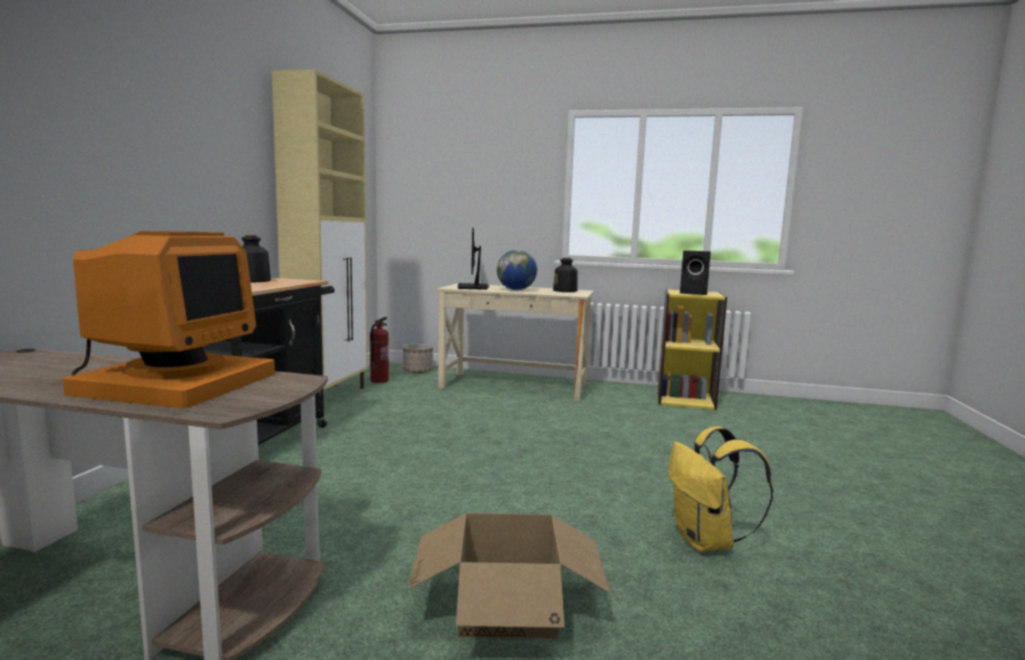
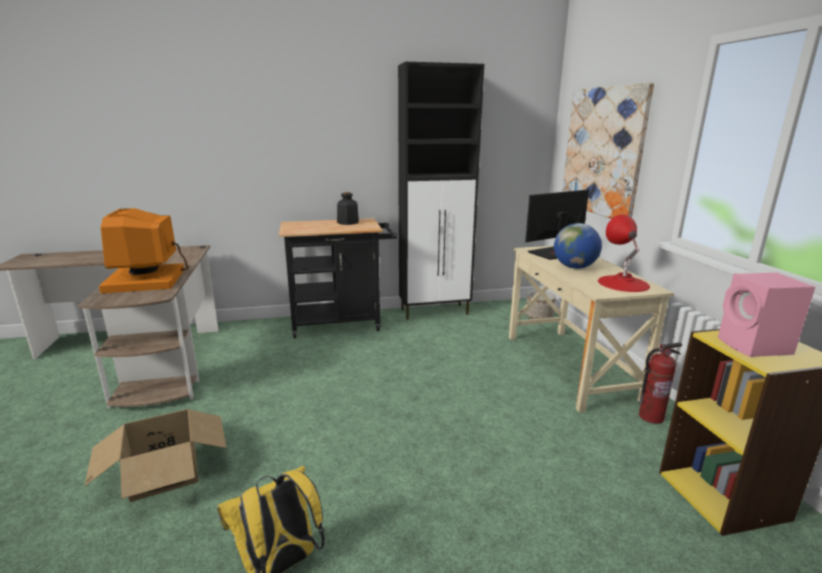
camera: 65 degrees right, 10 degrees up
(175, 383) = (147, 280): monitor -> monitor turned 90 degrees clockwise
(329, 396) = (435, 312): beige cabinet -> black cabinet
(379, 380) = (492, 313): fire extinguisher -> fire extinguisher (651, 417)
(462, 196) = (602, 151): none -> picture
(565, 291) = (623, 283): bottle -> red table lamp
(694, 293) = (755, 347): black speaker -> pink speaker

